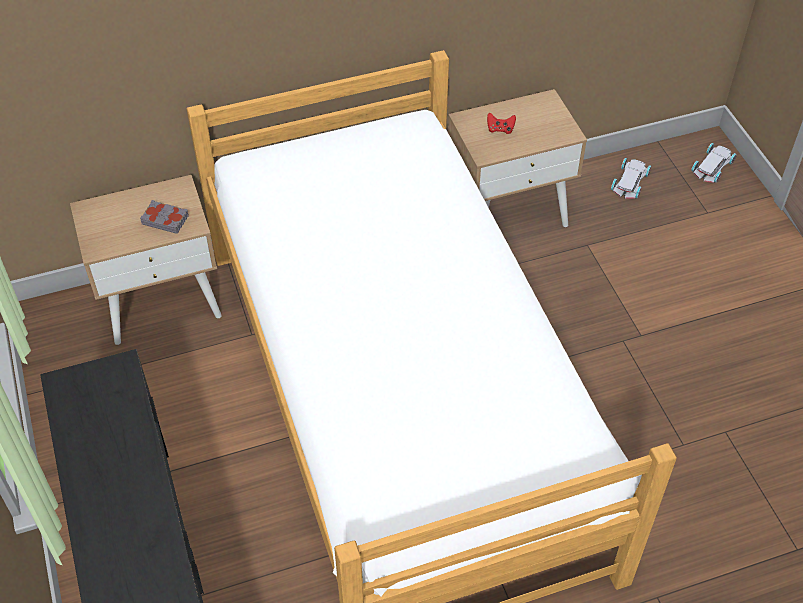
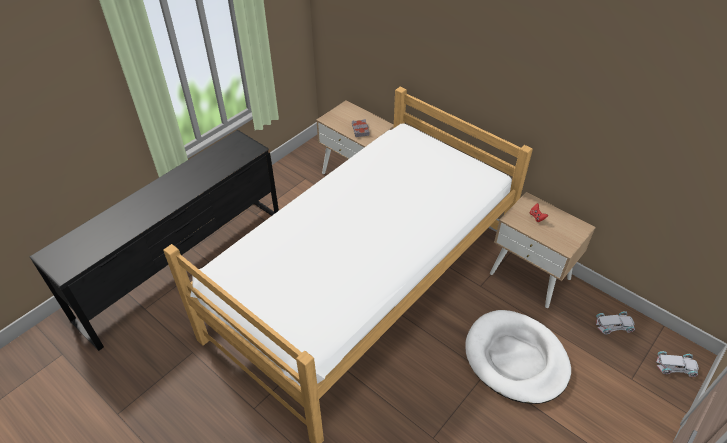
camera: 60 degrees right, 5 degrees down
(621, 299) = (515, 359): none -> white dog bed

